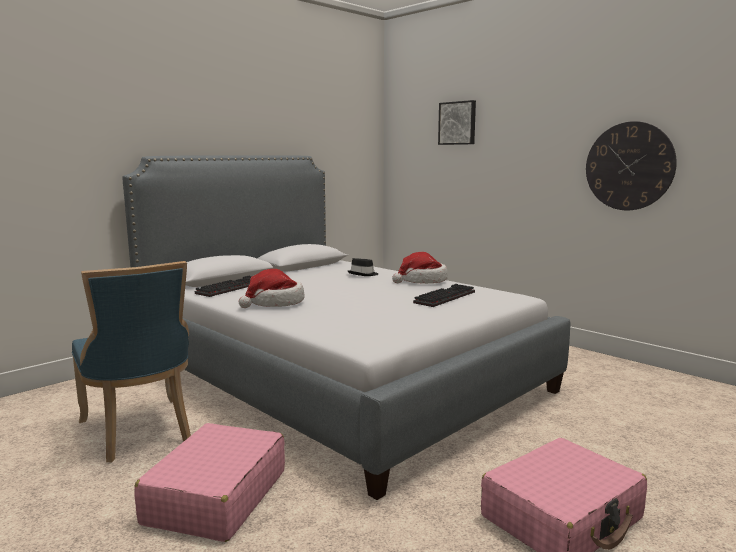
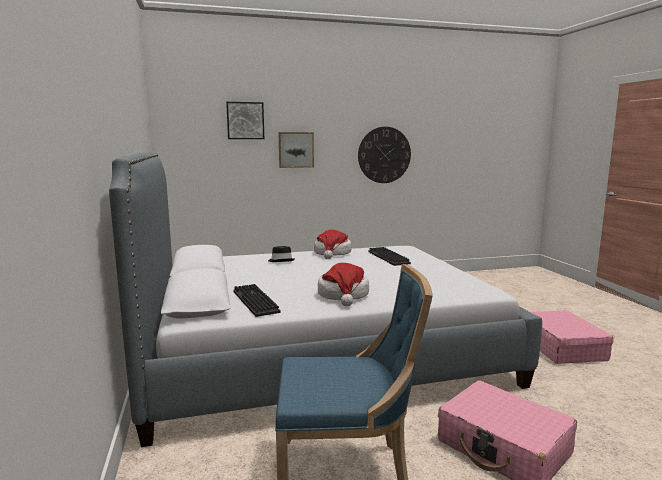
camera: 60 degrees left, 0 degrees up
(507, 157) = (296, 150): none -> picture

